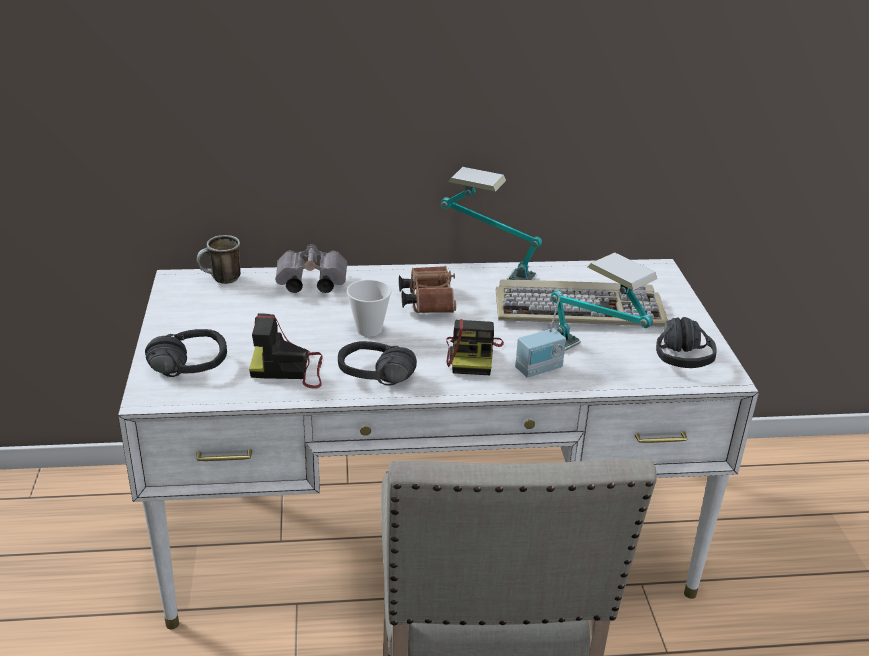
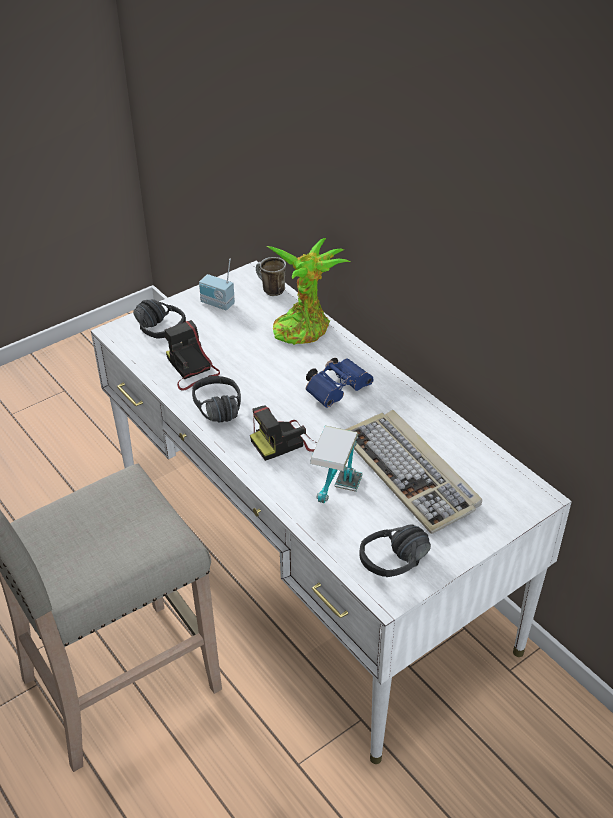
camera: 60 degrees right, 10 degrees up
(309, 284) = (304, 327): grey binoculars -> potted plant
(369, 329) = (271, 380): cup -> none
(427, 301) = (338, 390): brown binoculars -> blue binoculars
(486, 271) = (417, 400): table lamp -> none
(540, 369) = (298, 483): radio -> radio (217, 304)

